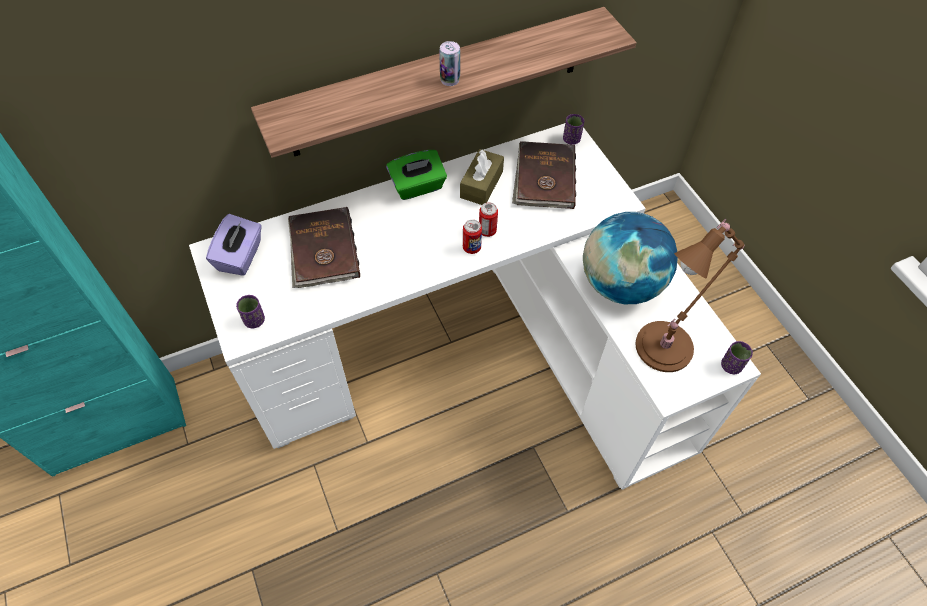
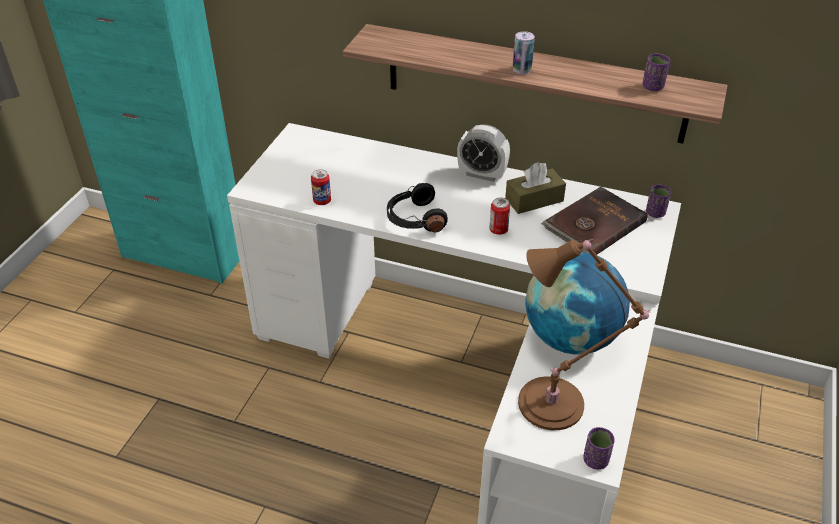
camera: 45 degrees right, 15 degrees down
(241, 256) = (310, 146): purple tissue box -> none
(254, 320) = (271, 184): purple cup -> purple cup (653, 87)
(322, 250) = (364, 173): brown book -> none
(415, 266) = (414, 219): none -> black headphones
(418, 187) = (482, 174): green tissue box -> alarm clock
(471, 248) = (471, 233): can -> can (322, 201)

